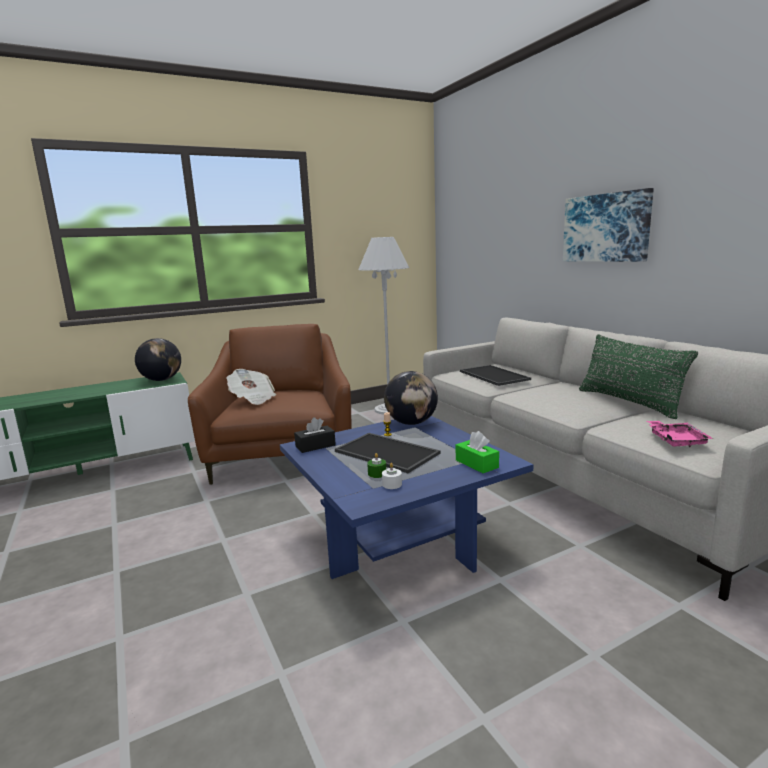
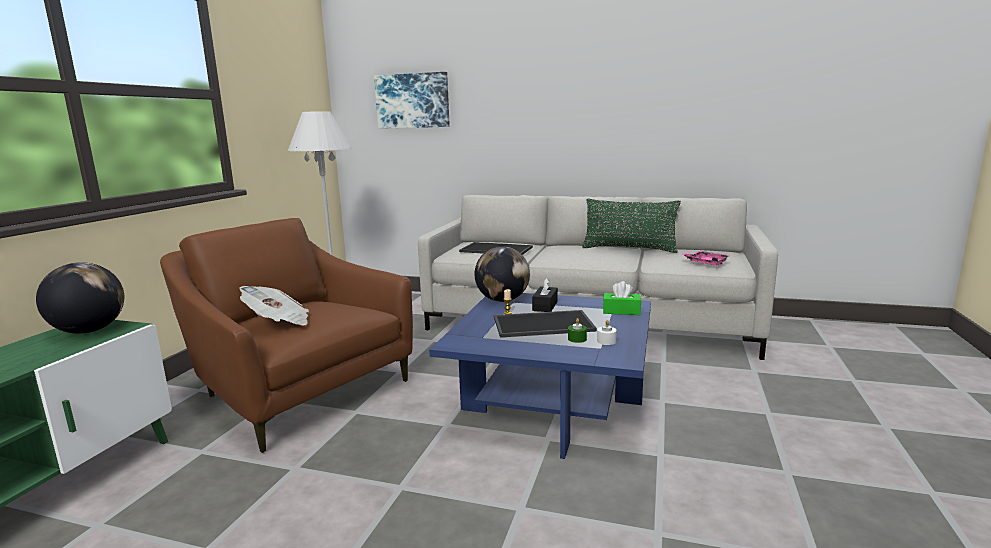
camera: 45 degrees left, 0 degrees up
(315, 446) = (470, 339): black tissue box -> black tissue box (545, 306)
(606, 228) = (561, 109): picture -> picture (412, 101)

